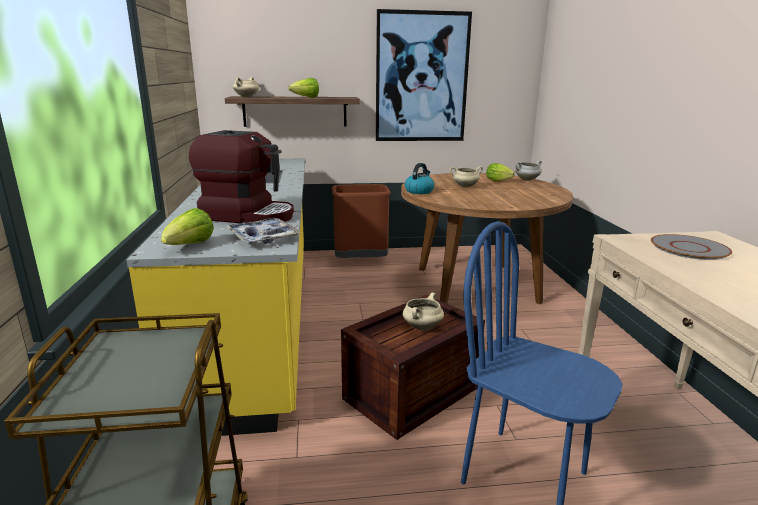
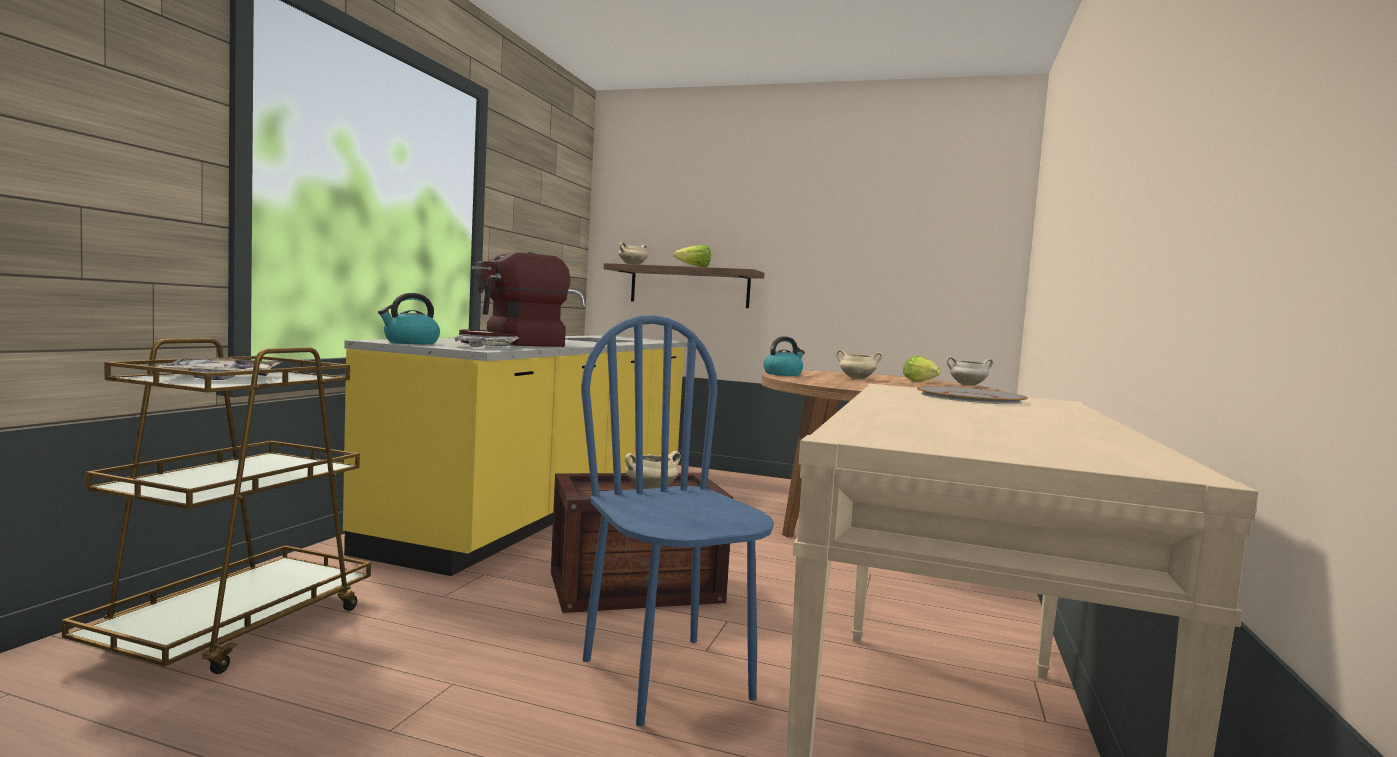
camera: 25 degrees right, 15 degrees down
(126, 379) = (222, 378): none -> tray
(189, 246) = (410, 342): lettuce -> kettle
(248, 215) = (513, 344): coffee machine -> coffee machine turned 105 degrees clockwise
(361, 261) = (739, 483): brown trash can -> none
(421, 78) = (850, 251): picture -> none

